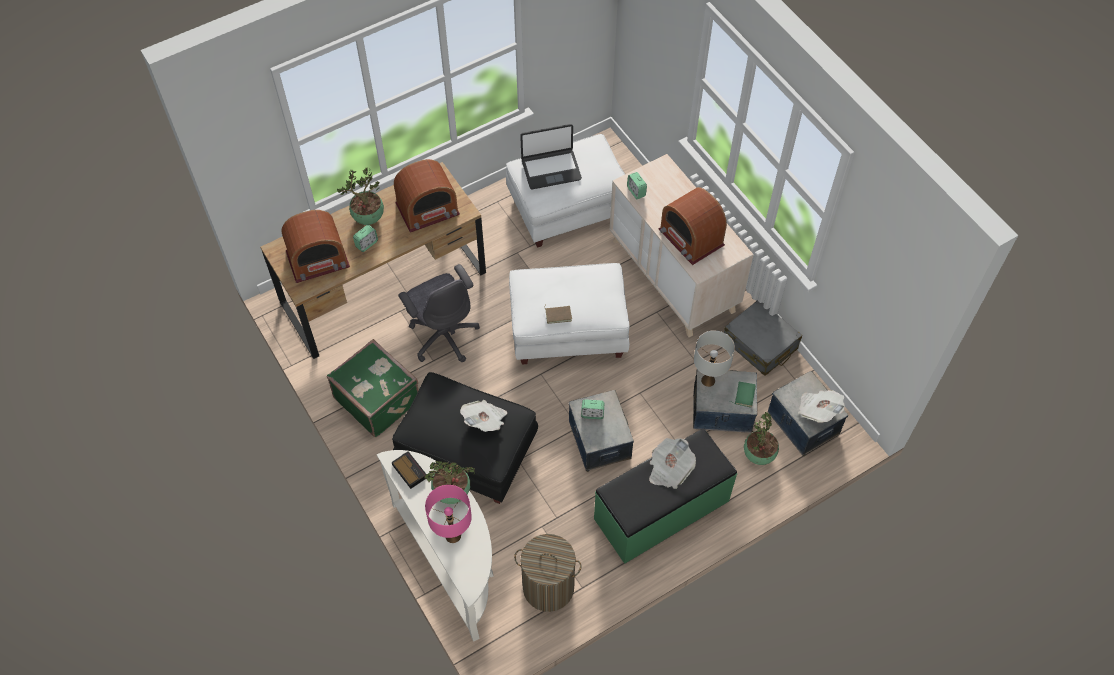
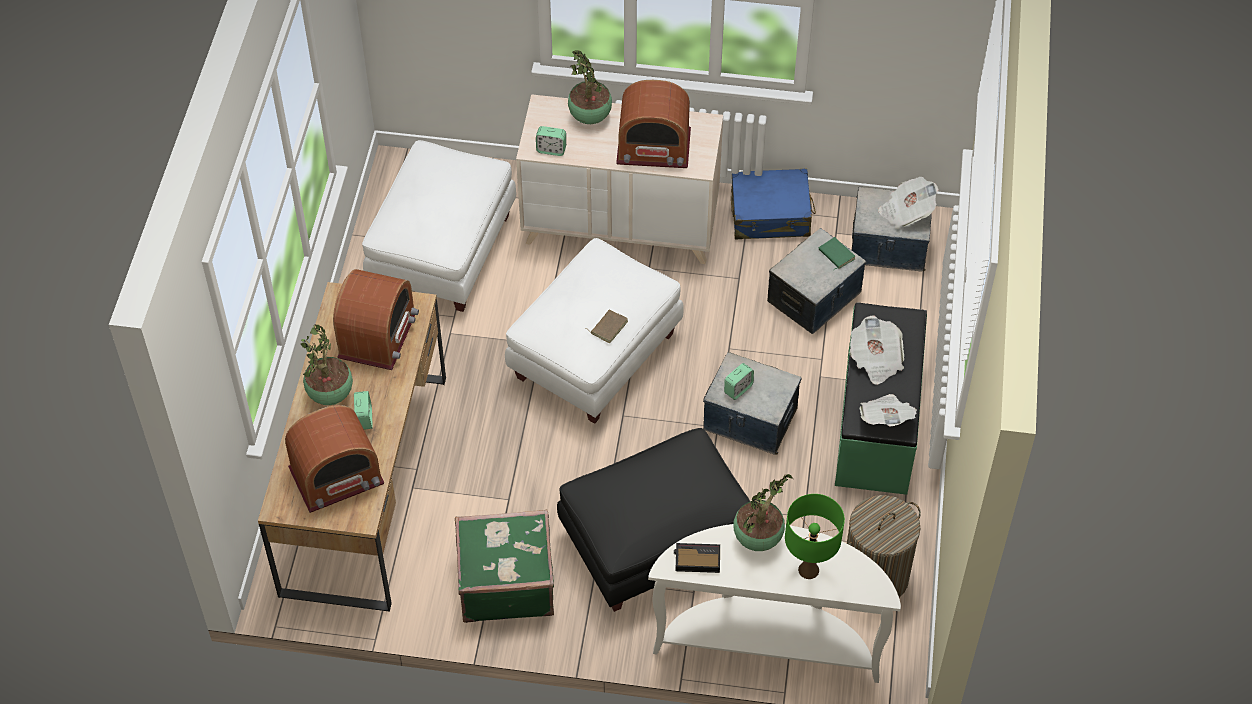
camera: 50 degrees left, 5 degrees down
(318, 260) = (337, 476): radio -> radio turned 45 degrees clockwise
(443, 335) = (486, 468): grey office chair -> none
(453, 535) = (808, 569): pink table lamp -> green table lamp
(485, 421) = (673, 474): newspaper -> newspaper (886, 419)
(551, 169) = (418, 210): laptop -> none
(708, 380) = (792, 271): white table lamp -> none
(758, 456) = (891, 305): potted plant -> potted plant (590, 118)
(760, 344) = (770, 214): grey suitcase -> blue suitcase

